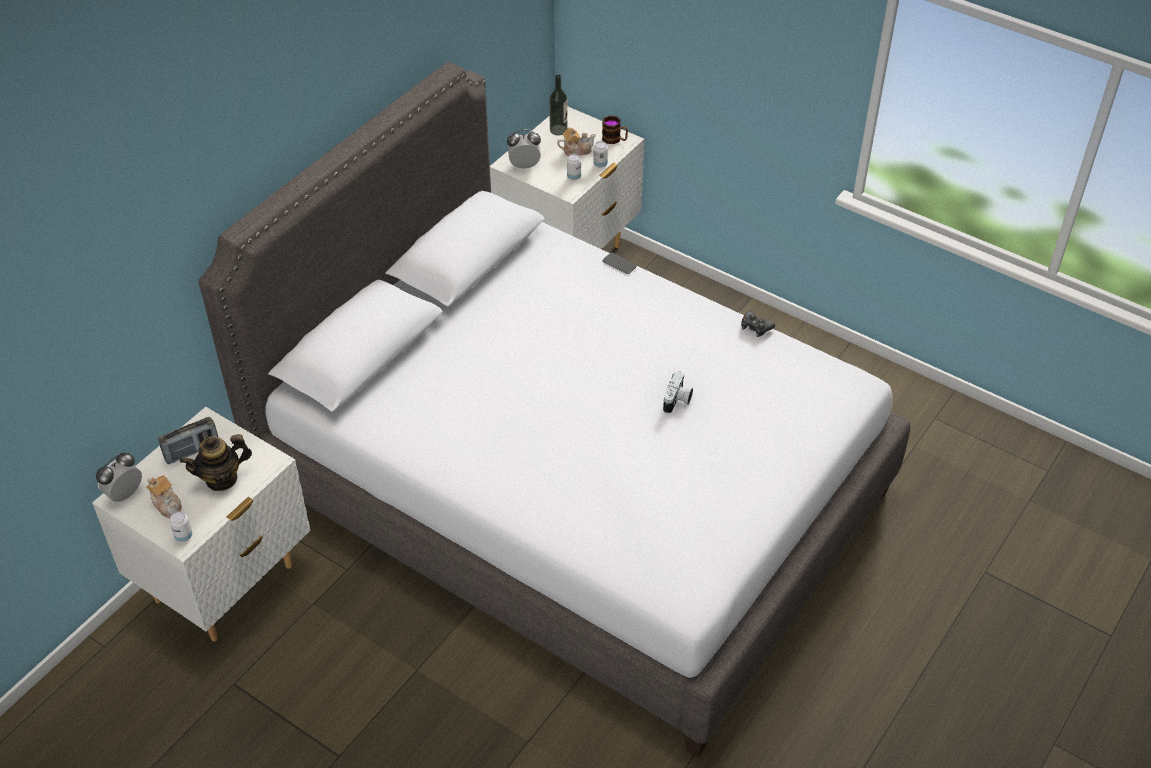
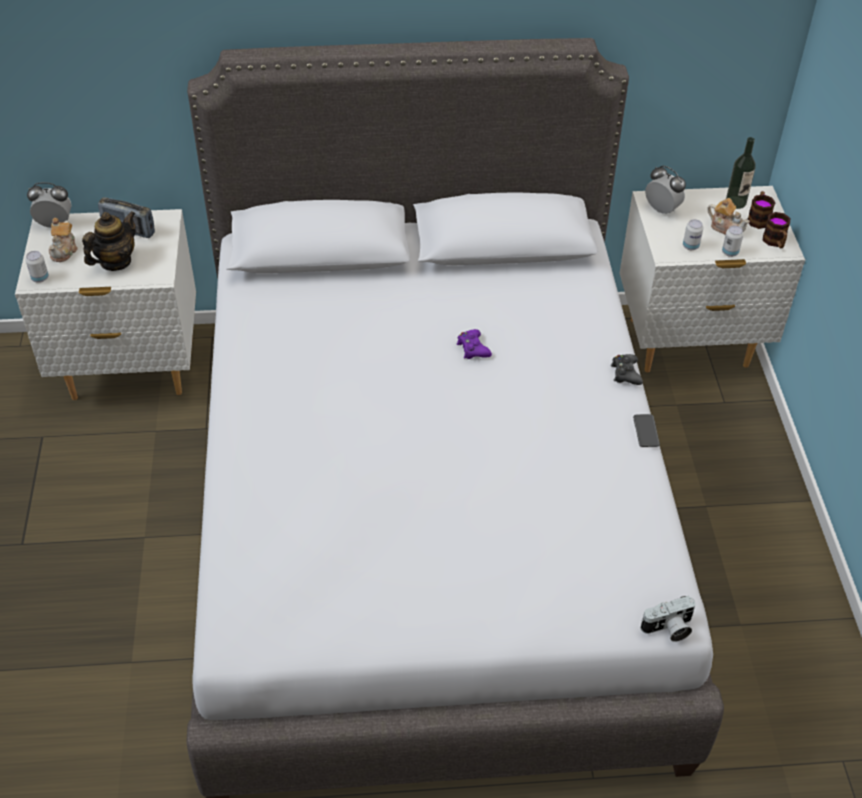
camera: 50 degrees right, 0 degrees up
(222, 479) = (115, 262): teapot -> teapot turned 105 degrees clockwise
(552, 335) = (473, 349): none -> purple game controller
(584, 131) = (758, 218): none -> mug
(619, 264) = (615, 338): phone -> phone (646, 431)
(677, 401) = (487, 483): camera -> camera (668, 629)
(756, 327) = (654, 484): black game controller -> black game controller (625, 373)

